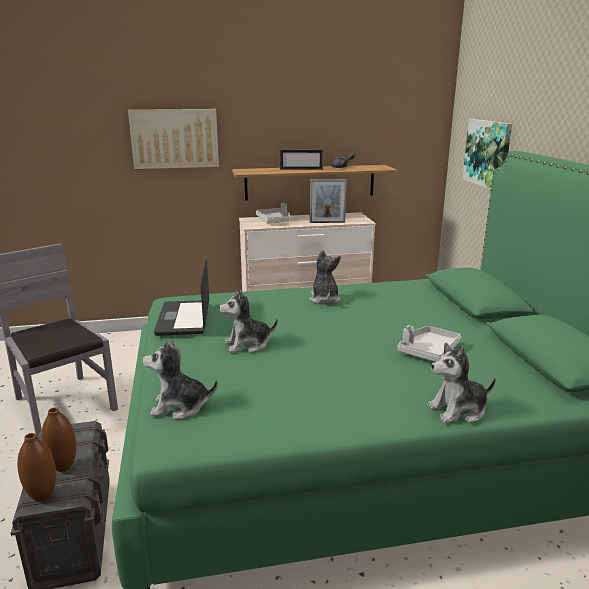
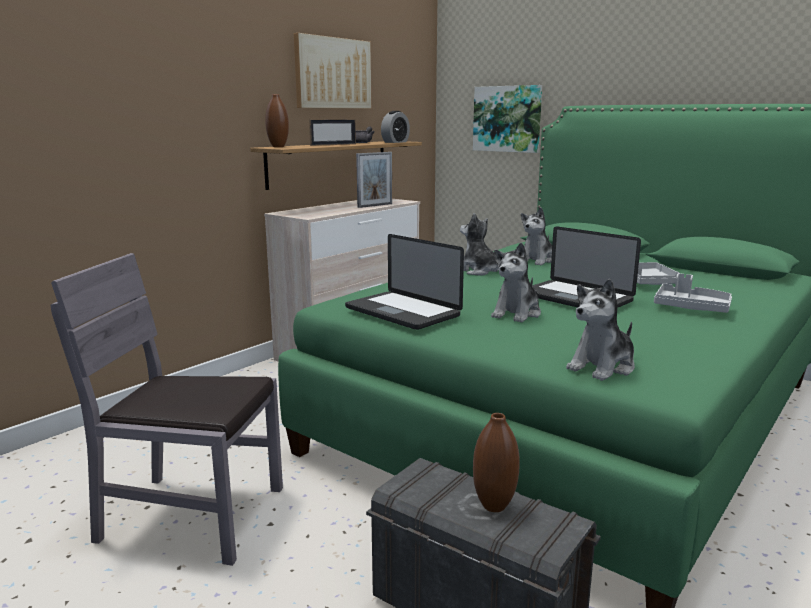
camera: 40 degrees left, 5 degrees down
(42, 496) = (538, 537): brown vase -> brown vase (278, 147)
(175, 138) = (181, 103): picture -> picture (332, 73)
(274, 221) = (317, 210): grey tray -> grey tray (691, 308)
(319, 346) = (575, 298): none -> laptop
(369, 169) = (395, 142): none -> alarm clock
(458, 410) = (758, 305): plush toy -> plush toy (537, 261)

